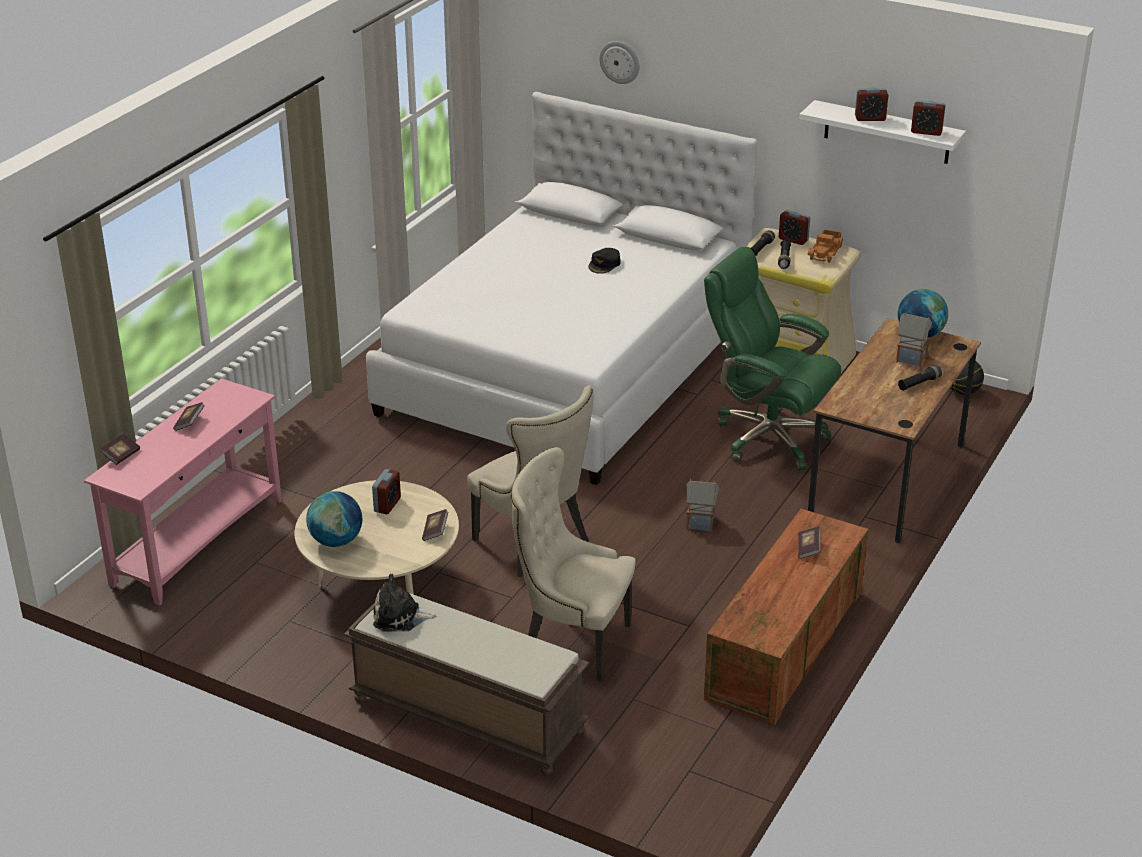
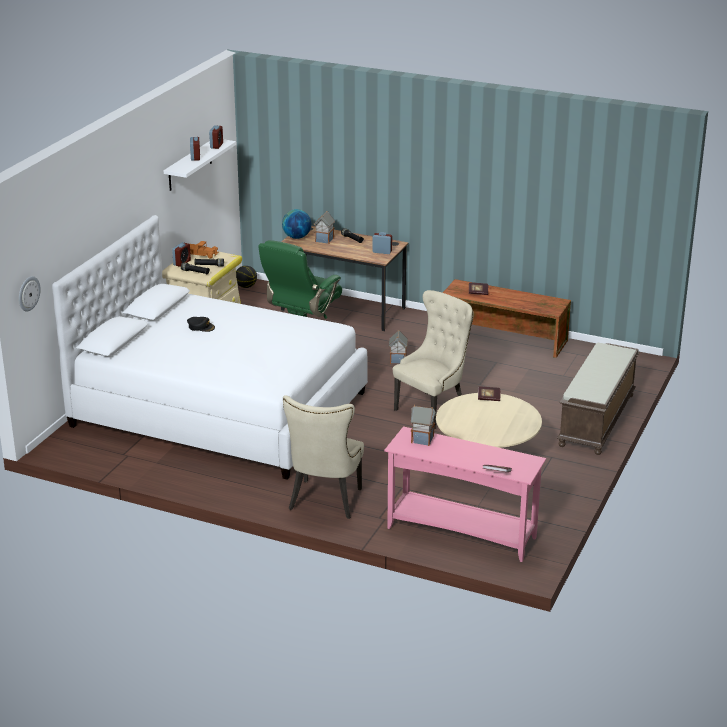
camera: 95 degrees left, 5 degrees down
(189, 423) = (447, 453): book -> none
(232, 407) = (423, 439): none -> toy house
(336, 541) = (509, 429): globe -> none
(387, 505) = (465, 416): alarm clock -> alarm clock (382, 252)
(400, 617) = (590, 390): plush toy -> none
(572, 643) = (523, 394): beige chair -> beige chair (325, 501)
(620, 62) = (81, 223): wall clock -> wall clock (28, 293)

